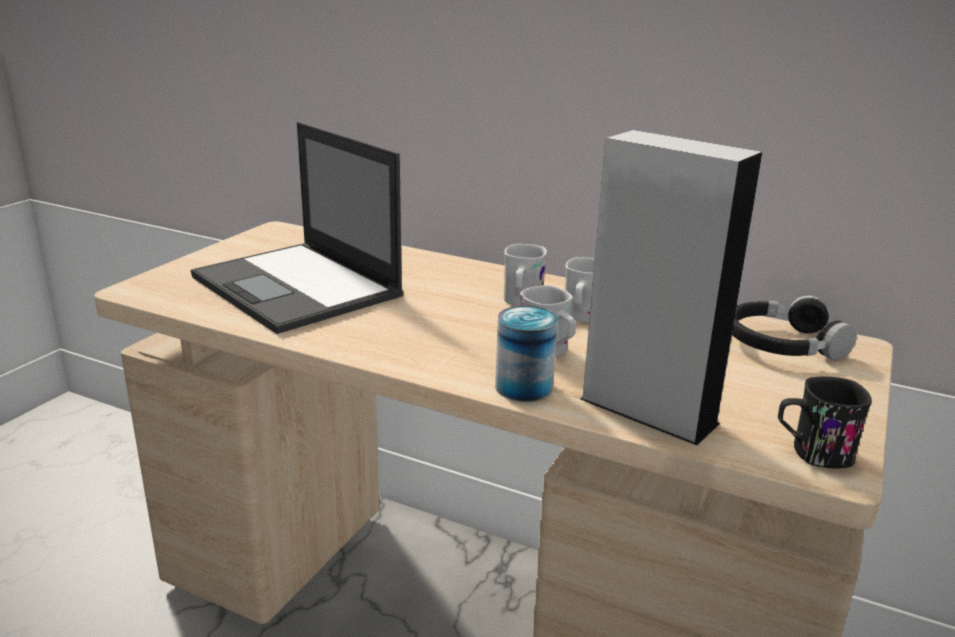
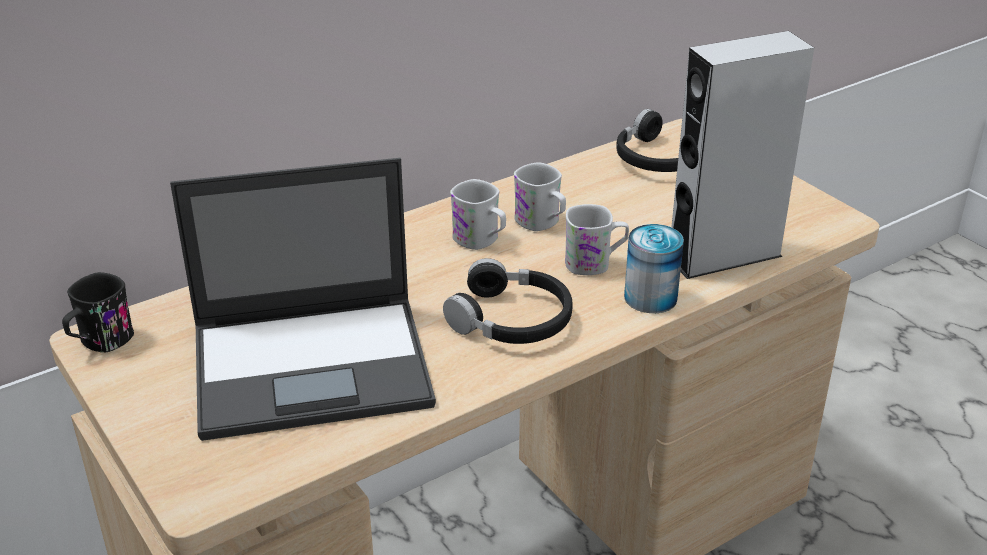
camera: 60 degrees left, 10 degrees up
(420, 336) = (511, 320): none -> black headphones
(812, 453) = (815, 218): black mug -> black mug (100, 342)

